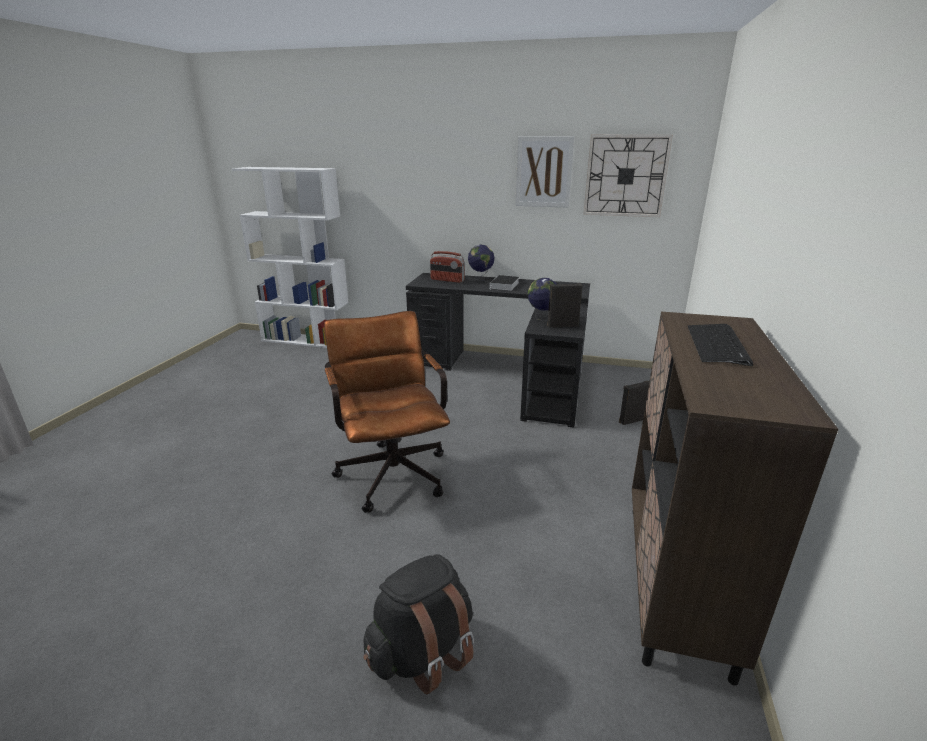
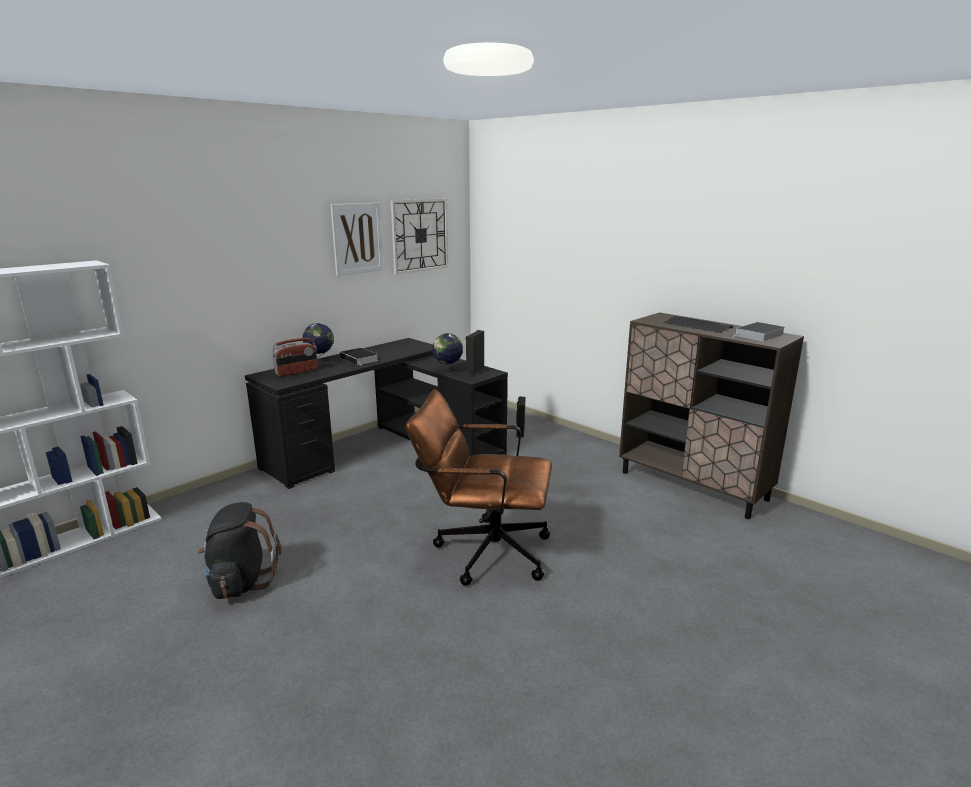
camera: 60 degrees left, 5 degrees down
(422, 653) = (714, 592): black backpack -> black backpack (241, 582)
(748, 389) = (759, 335): none -> book

